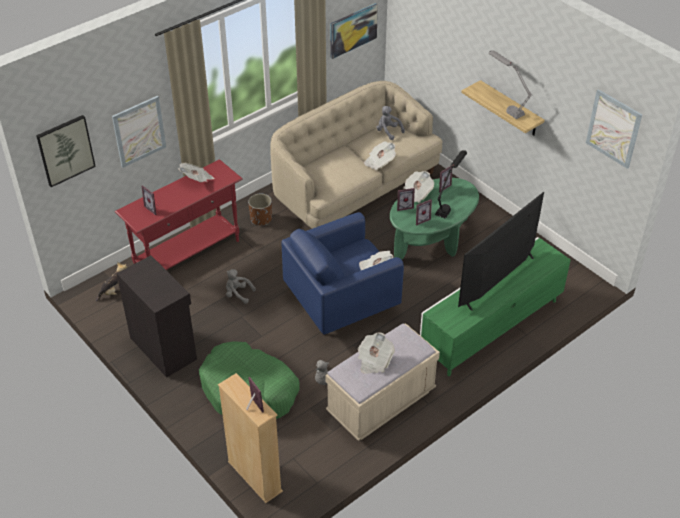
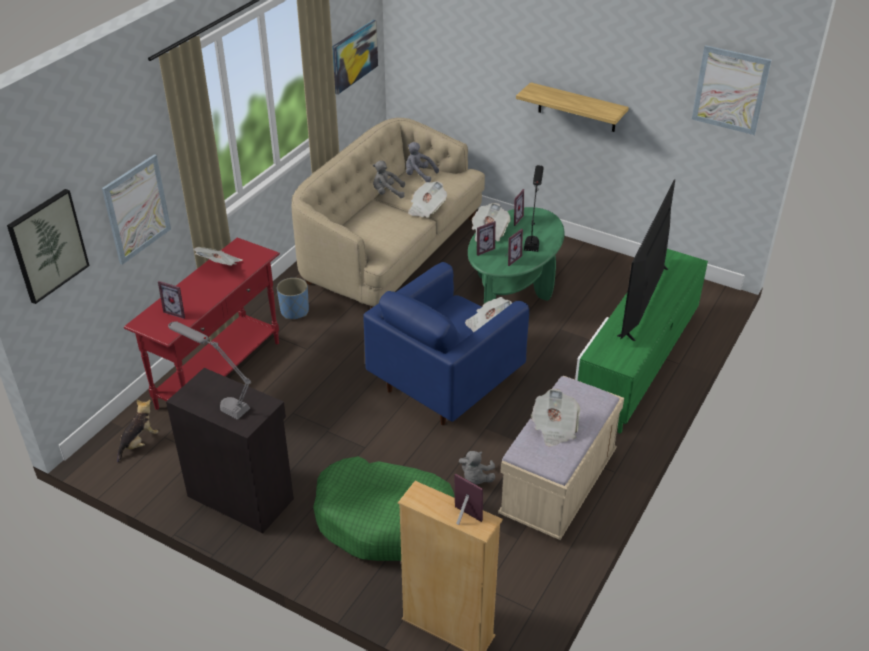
camera: 20 degrees left, 5 degrees down
(238, 294) = (309, 405): grey plush toy -> grey plush toy (387, 193)
(261, 219) = (294, 311): brown planter -> blue planter
(506, 107) = (577, 102): grey table lamp -> grey table lamp (218, 401)

